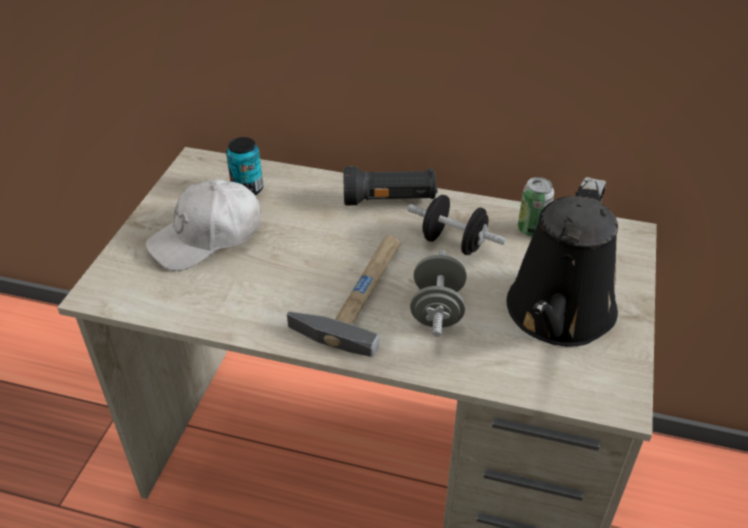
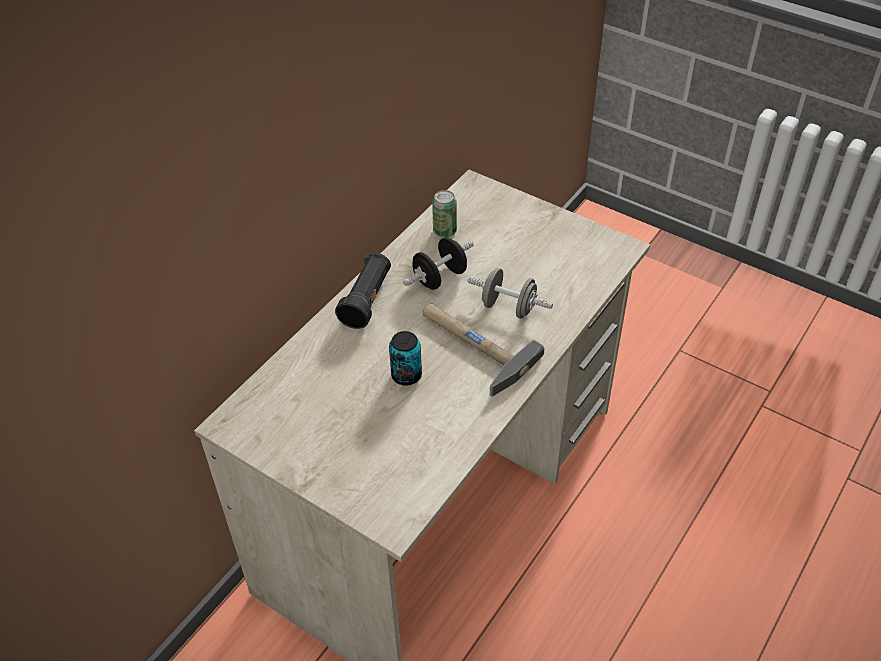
camera: 70 degrees left, 5 degrees up
(207, 237) = (354, 432): white cap -> none
(247, 189) = (298, 391): can -> can (406, 375)
(558, 315) = (538, 248): black watering can -> none

